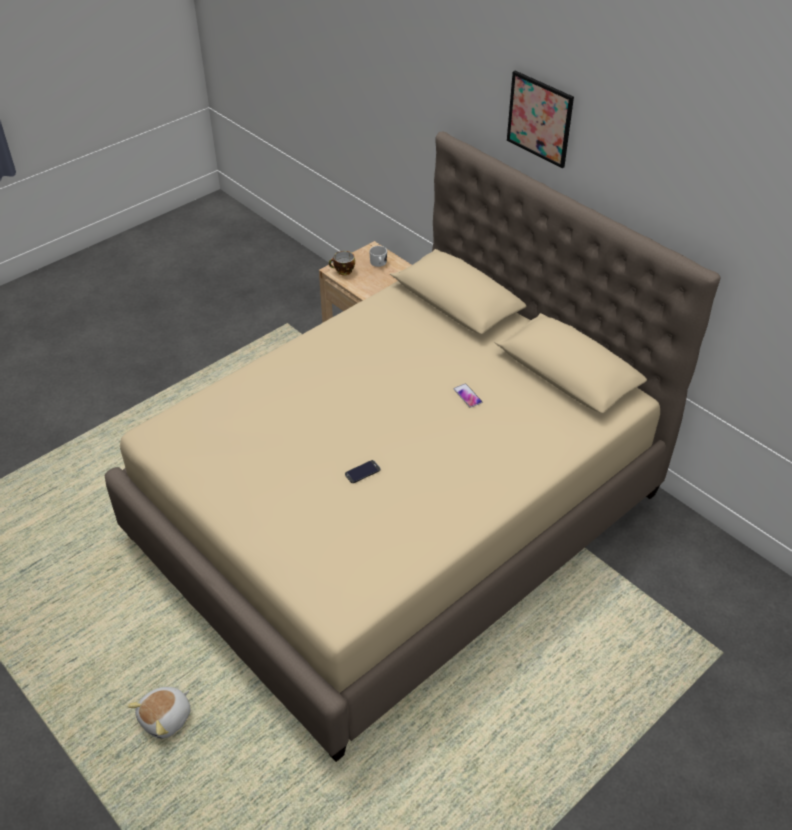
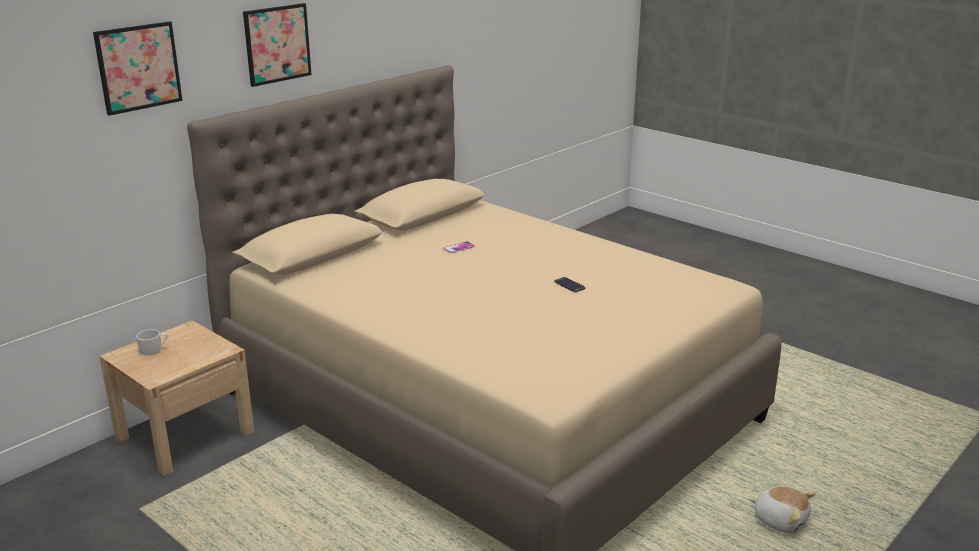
camera: 95 degrees left, 20 degrees down
(343, 271) = (161, 371): cup -> none
(430, 67) = (138, 67): none -> picture

